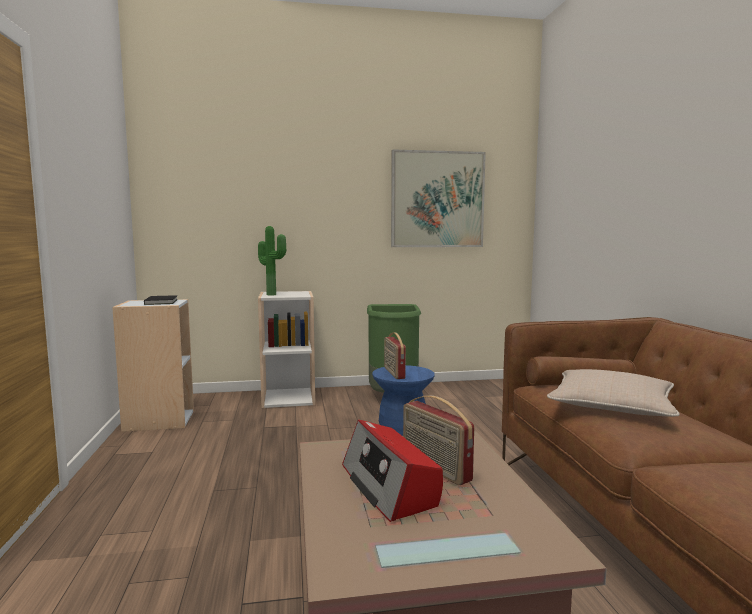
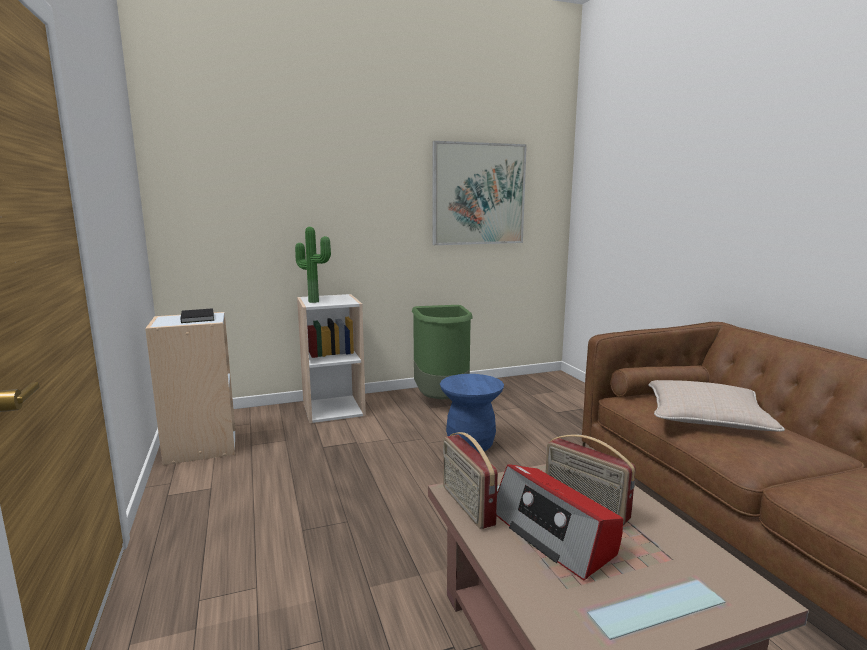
camera: 10 degrees left, 5 degrees up
(393, 373) = (462, 384): radio -> radio (466, 506)

